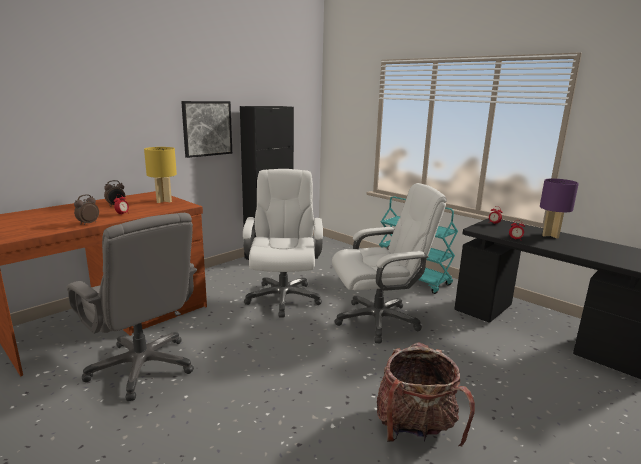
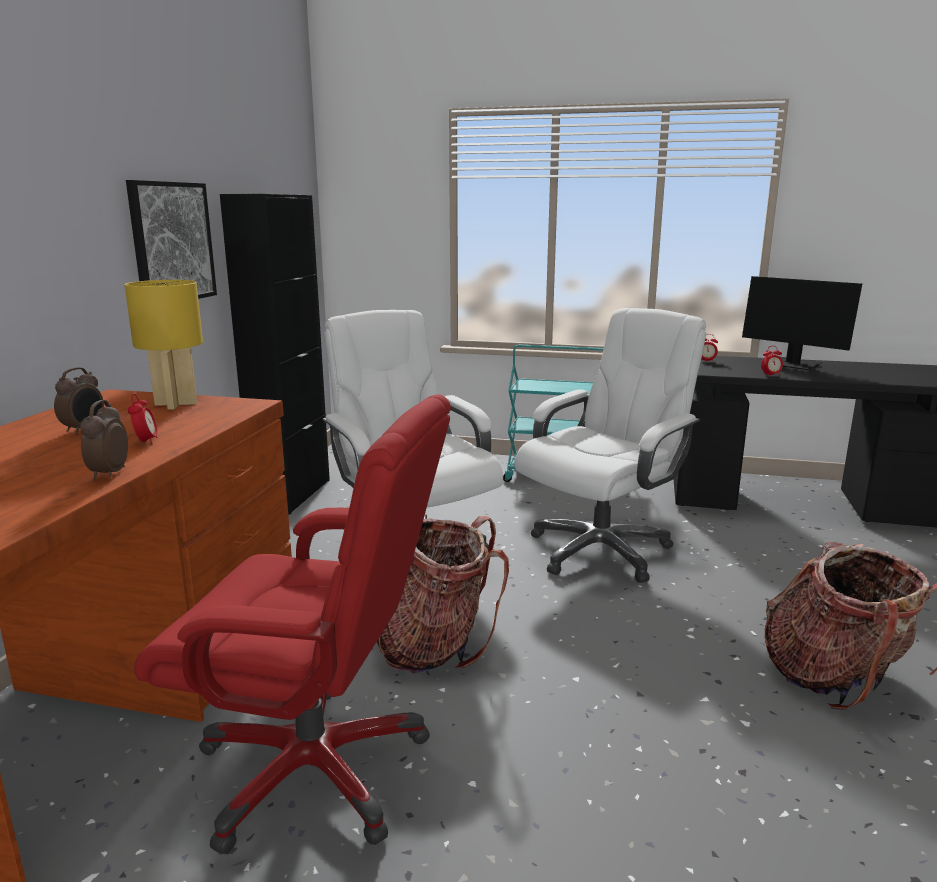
camera: 30 degrees left, 0 degrees up
(143, 367) = (316, 769): grey office chair -> red office chair
(242, 337) = (433, 645): none -> backpack
(551, 235) = (792, 364): purple table lamp -> monitor

